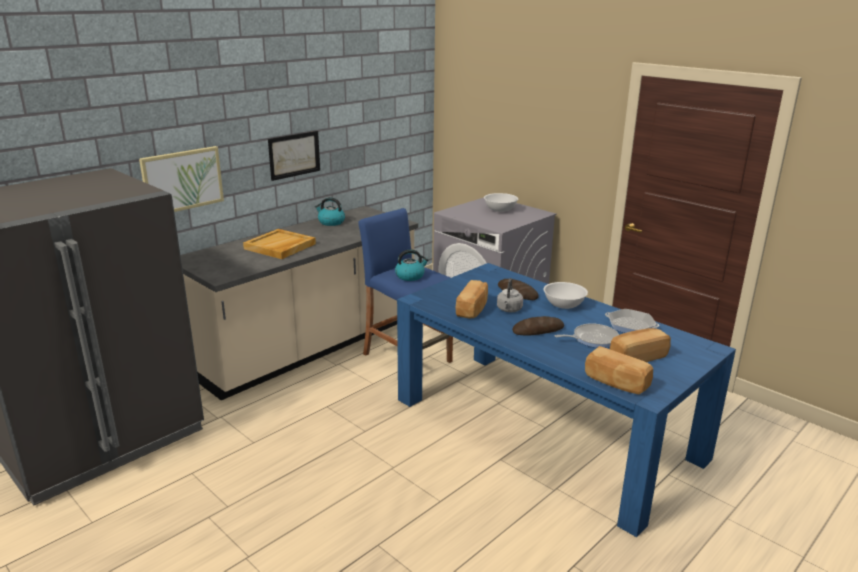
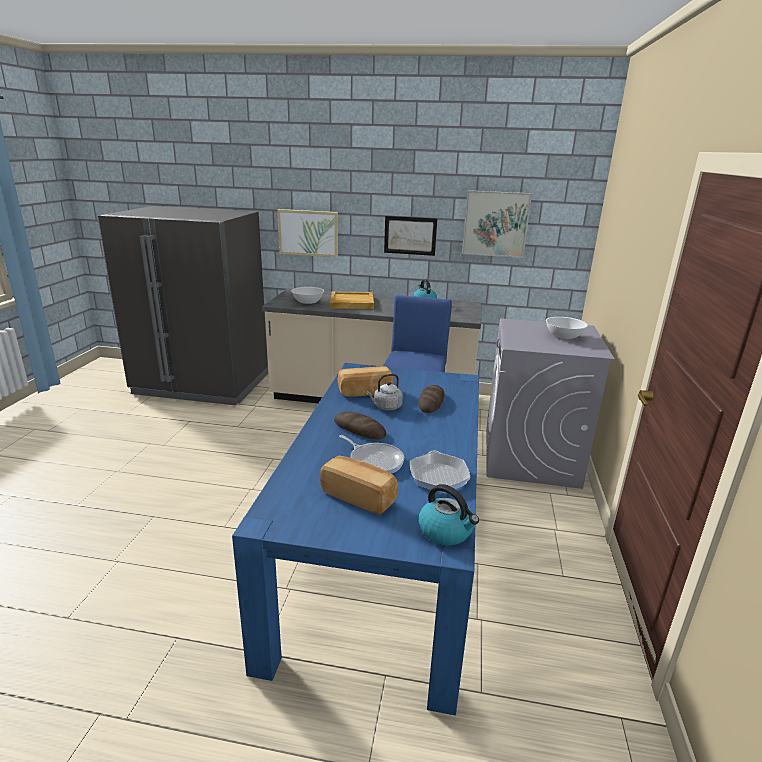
camera: 55 degrees right, 0 degrees up
(365, 125) = (495, 224): none -> picture
(410, 276) = (408, 359): kettle -> kettle (446, 531)
(563, 305) = (437, 429): white bowl -> white bowl (308, 302)
(616, 382) = (282, 494): bread -> none

